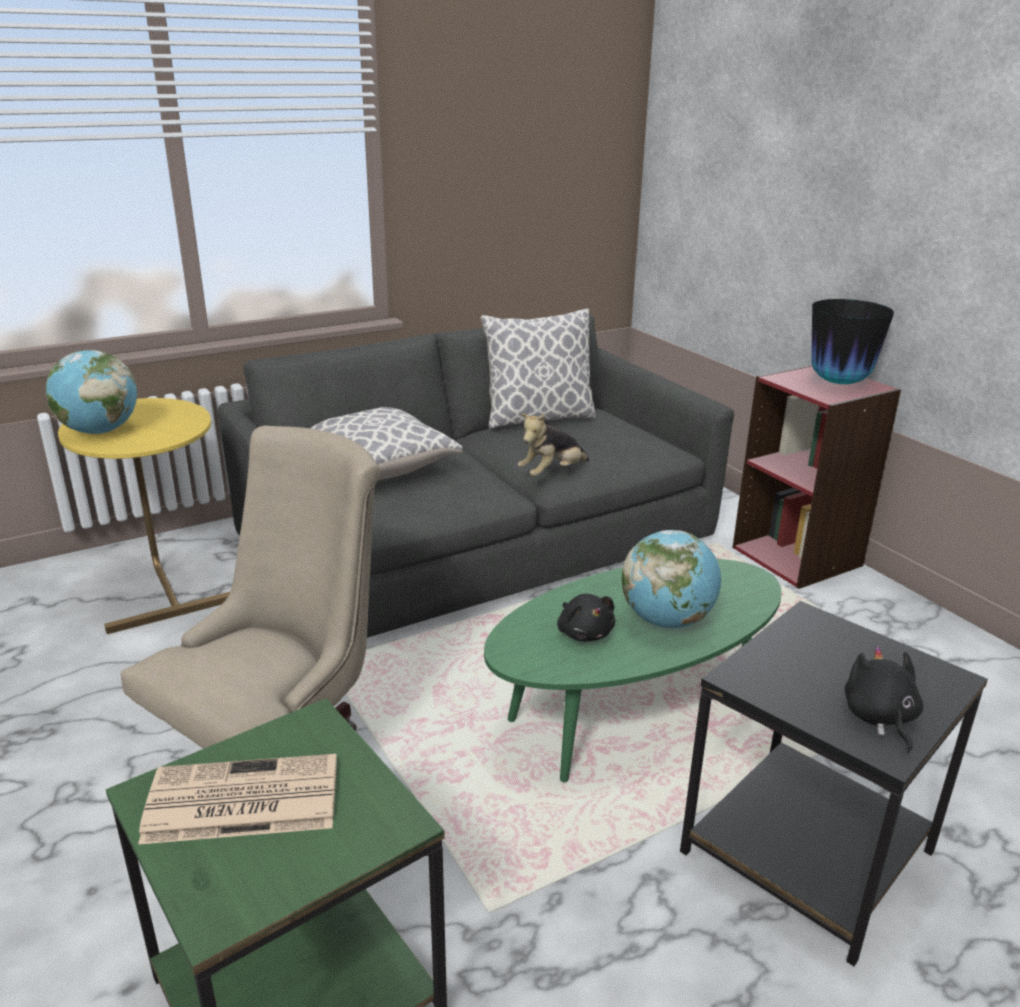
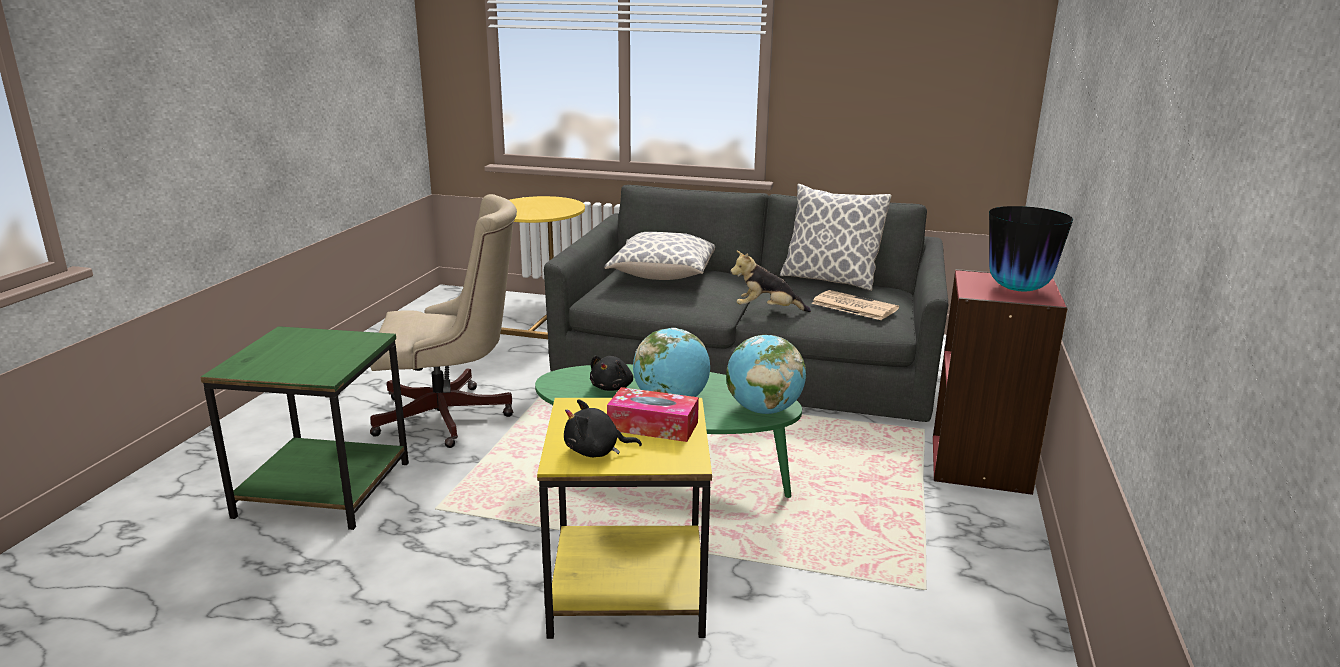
camera: 45 degrees right, 5 degrees down
(99, 431) = (515, 206): globe -> globe (763, 410)
(240, 801) = (300, 347): newspaper -> newspaper (853, 306)
(810, 851) = (630, 588): black side table -> yellow side table
(845, 657) = (653, 426): none -> tissue box
(880, 718) = (596, 451): black plush toy -> black plush toy turned 135 degrees counterclockwise

